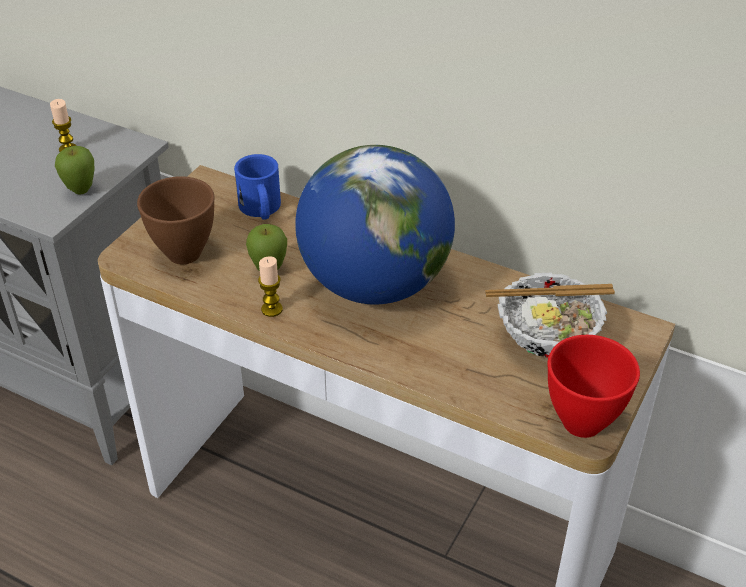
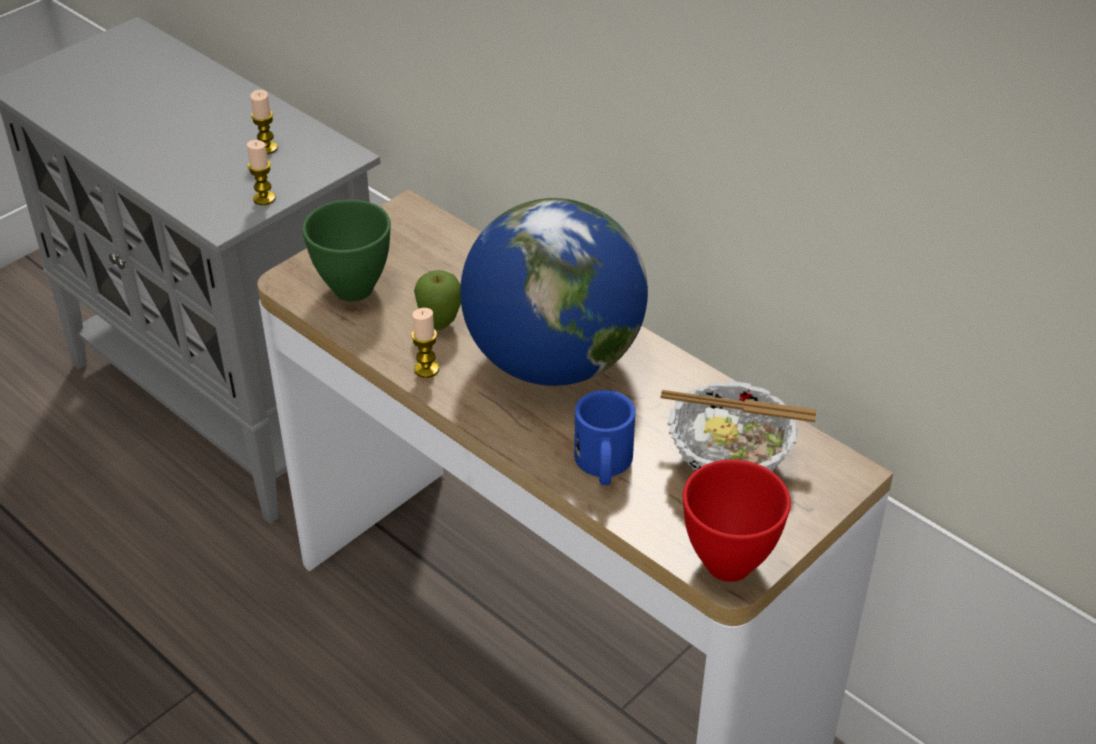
camera: 15 degrees right, 0 degrees up
(81, 191) = (264, 198): apple -> candle
(183, 252) = (353, 288): brown bowl -> green bowl
(261, 210) = (457, 253): blue mug -> blue mug (603, 466)

